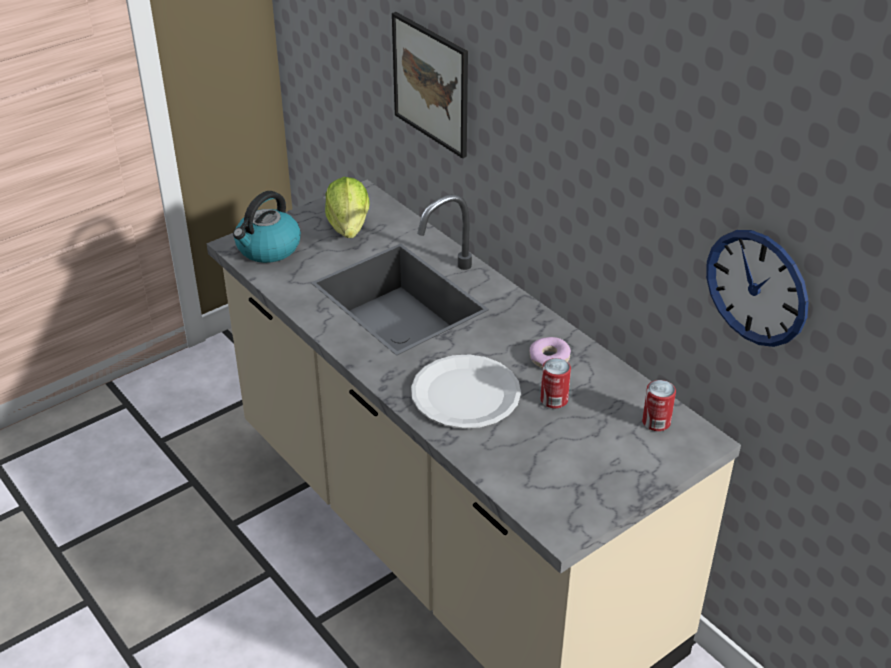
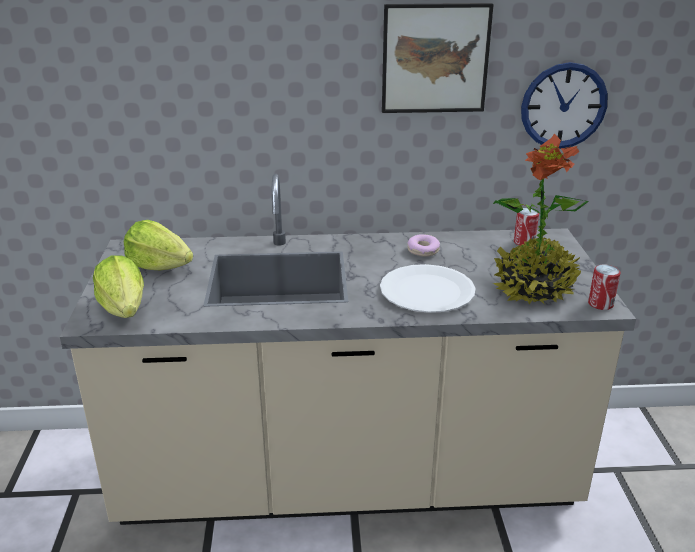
camera: 55 degrees left, 10 degrees down
(268, 249) = (124, 309): kettle -> lettuce
(431, 84) = (189, 103): picture -> picture (435, 59)
(550, 464) = (533, 288): none -> potted plant
(554, 399) = (468, 264): can -> can (600, 304)

